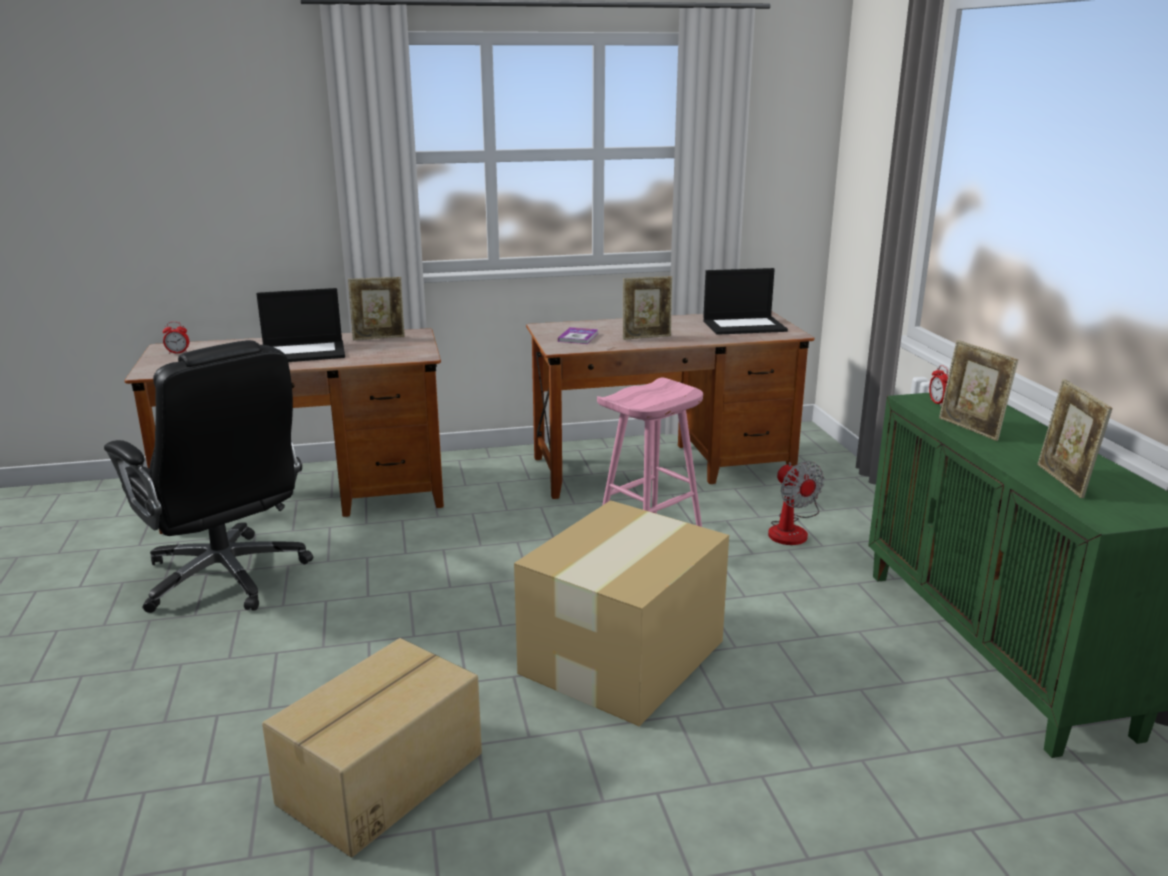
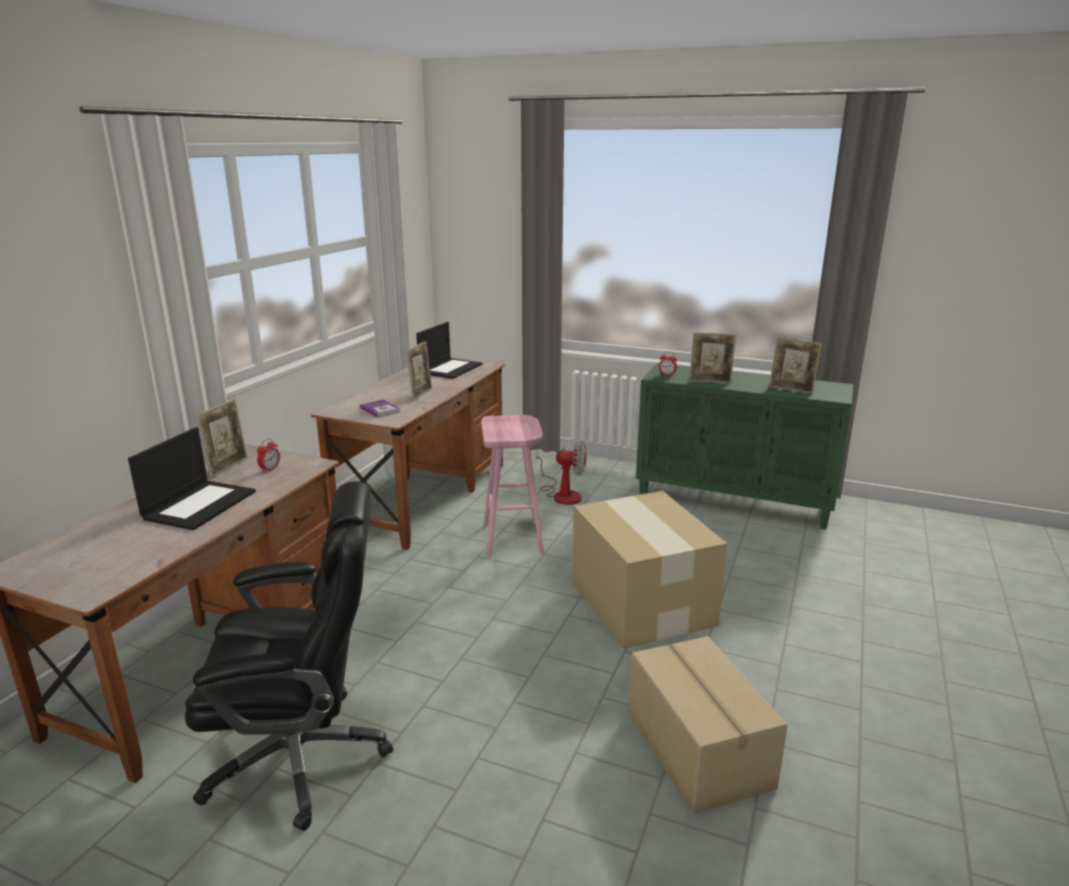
camera: 55 degrees left, 0 degrees up
(178, 352) = (51, 565): alarm clock -> alarm clock (270, 469)

